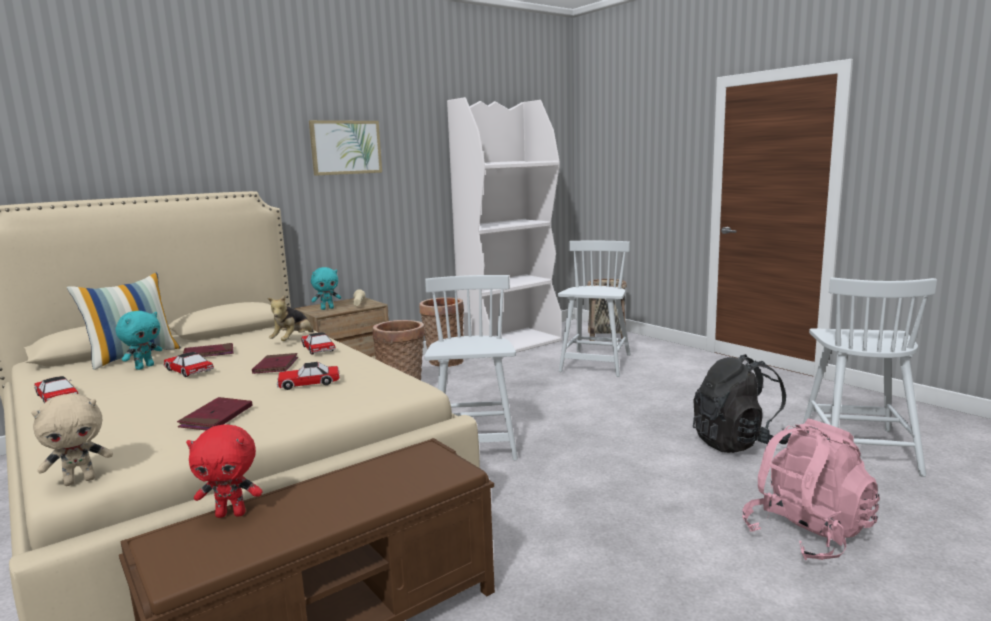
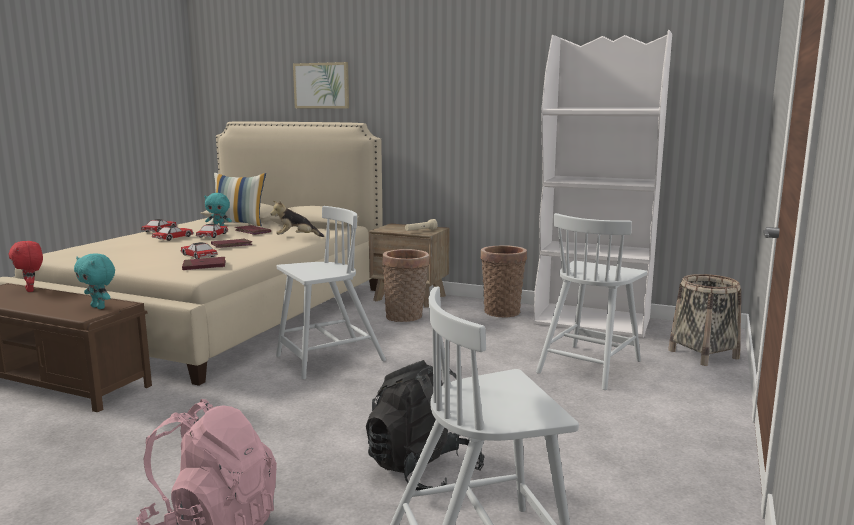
camera: 60 degrees right, 0 degrees up
(80, 481) = (43, 256): beige plush toy -> none
(216, 417) = (128, 254): red book -> red book (204, 266)
(318, 349) = (278, 245): toy car -> toy car (173, 238)
(327, 308) = (397, 228): turquoise plush toy -> turquoise plush toy (99, 307)
(346, 147) = (448, 88): picture -> picture (321, 85)
(596, 364) = (589, 366): white chair -> white chair turned 135 degrees clockwise

